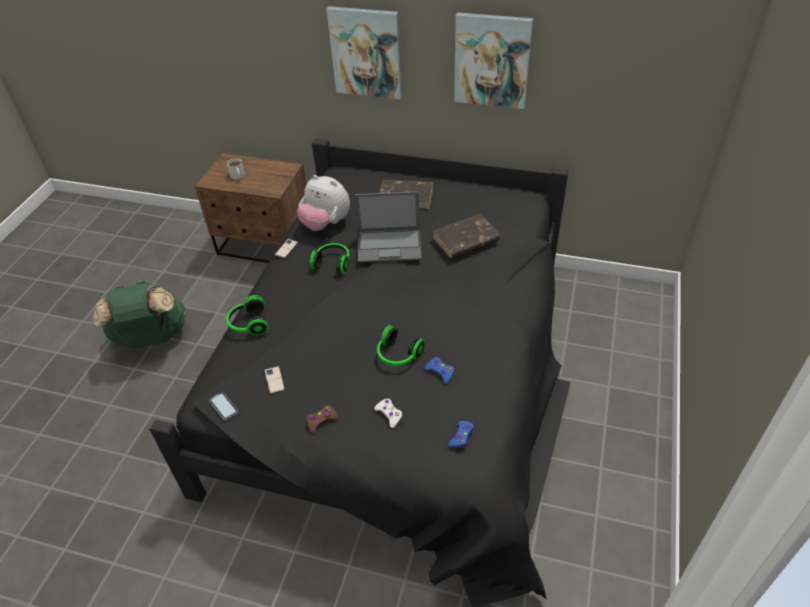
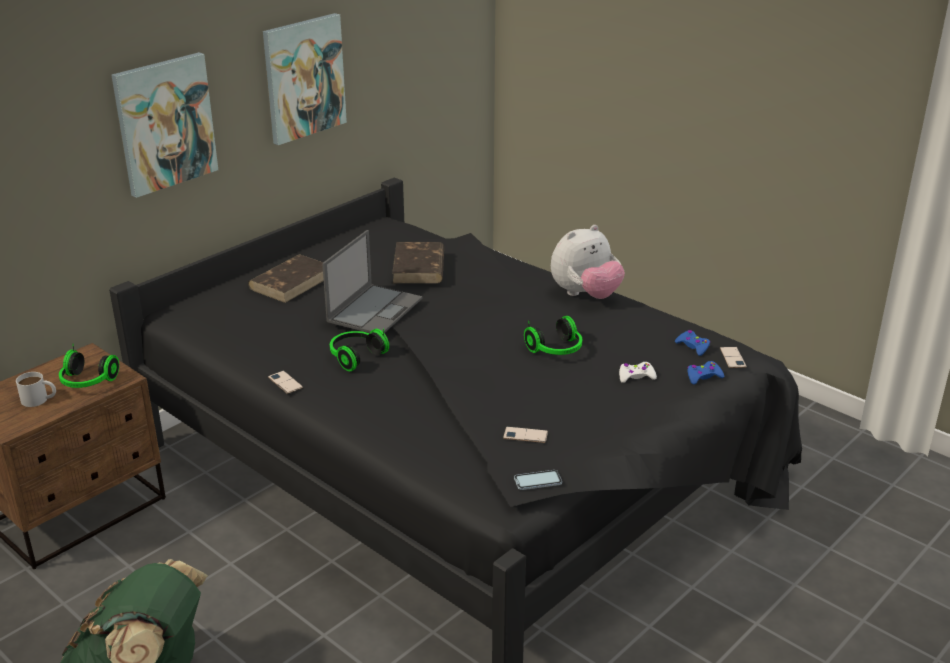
camera: 65 degrees left, 15 degrees down
(248, 323) = (401, 440): headphones -> headphones (87, 382)
(322, 420) = (613, 418): brown game controller -> none
(326, 223) = (272, 344): plush toy -> plush toy (585, 295)
(440, 372) = (601, 334): blue game controller -> blue game controller (703, 377)
(462, 470) = (733, 358): none -> phone

